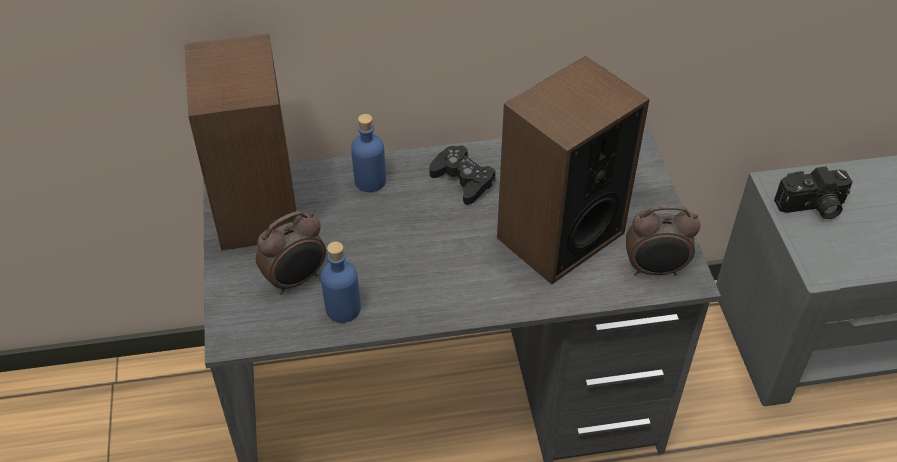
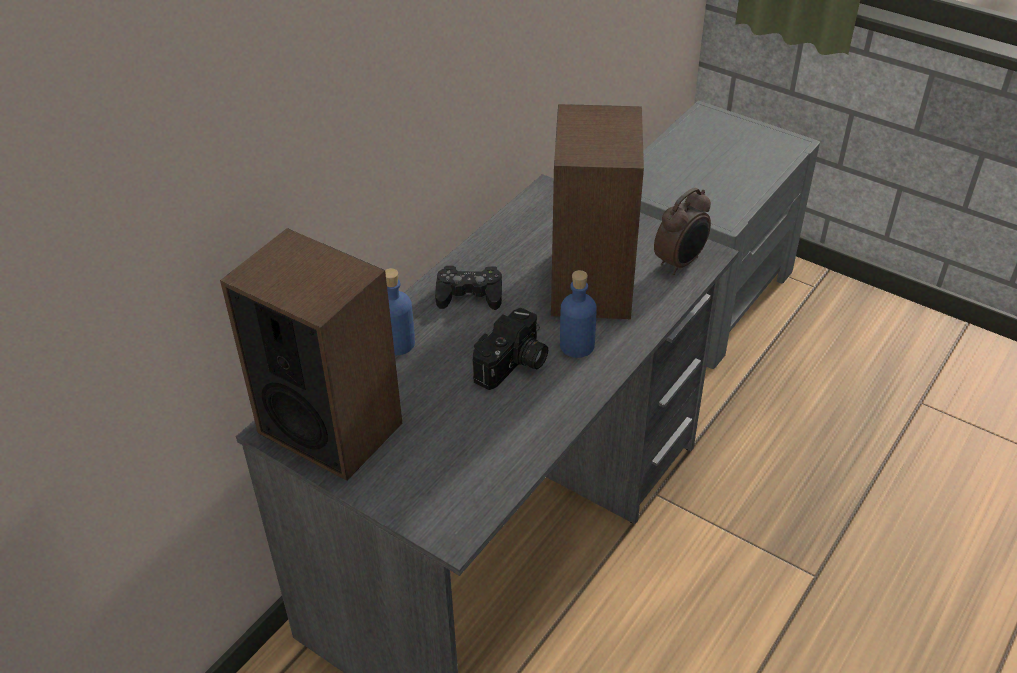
camera: 45 degrees left, 5 degrees down
(296, 280) = (444, 454): alarm clock -> none
(343, 309) = (511, 445): blue bottle -> blue bottle (577, 346)
(812, 207) = (669, 184): camera -> camera (513, 365)

